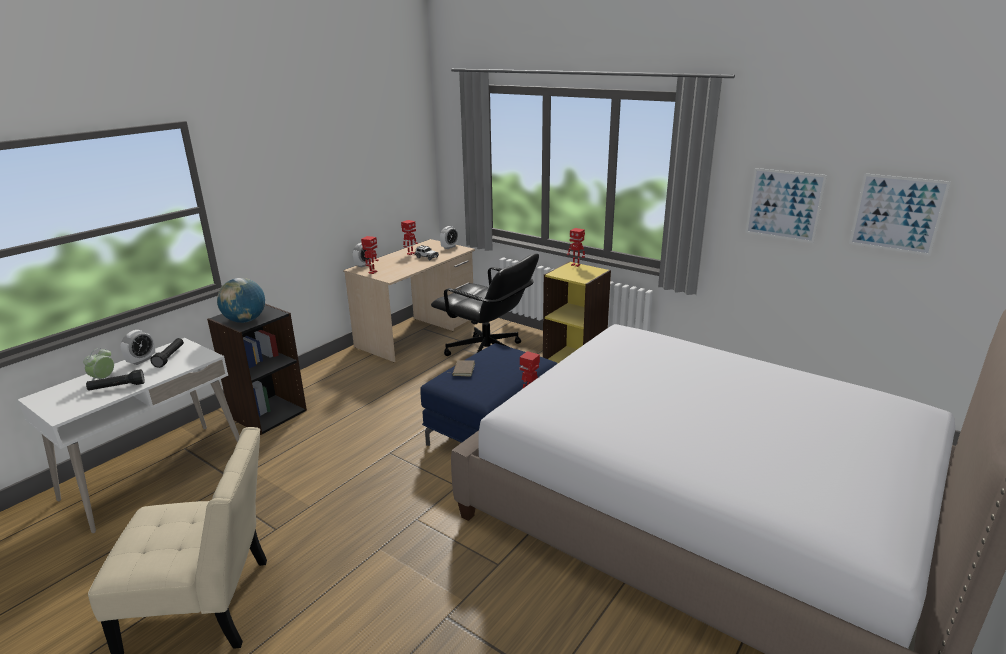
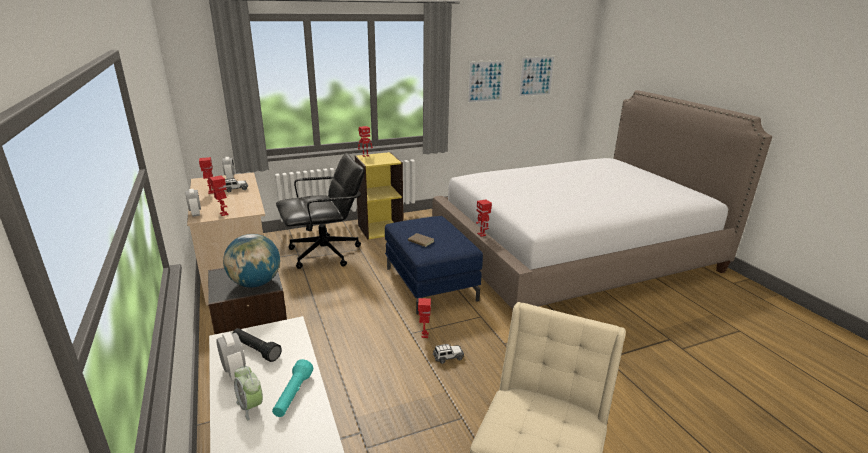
camera: 60 degrees left, 0 degrees up
(117, 387) = (293, 395): black flashlight -> turquoise flashlight
(364, 489) = (448, 357): none -> toy car
(392, 462) = (424, 335): none -> toy robot

